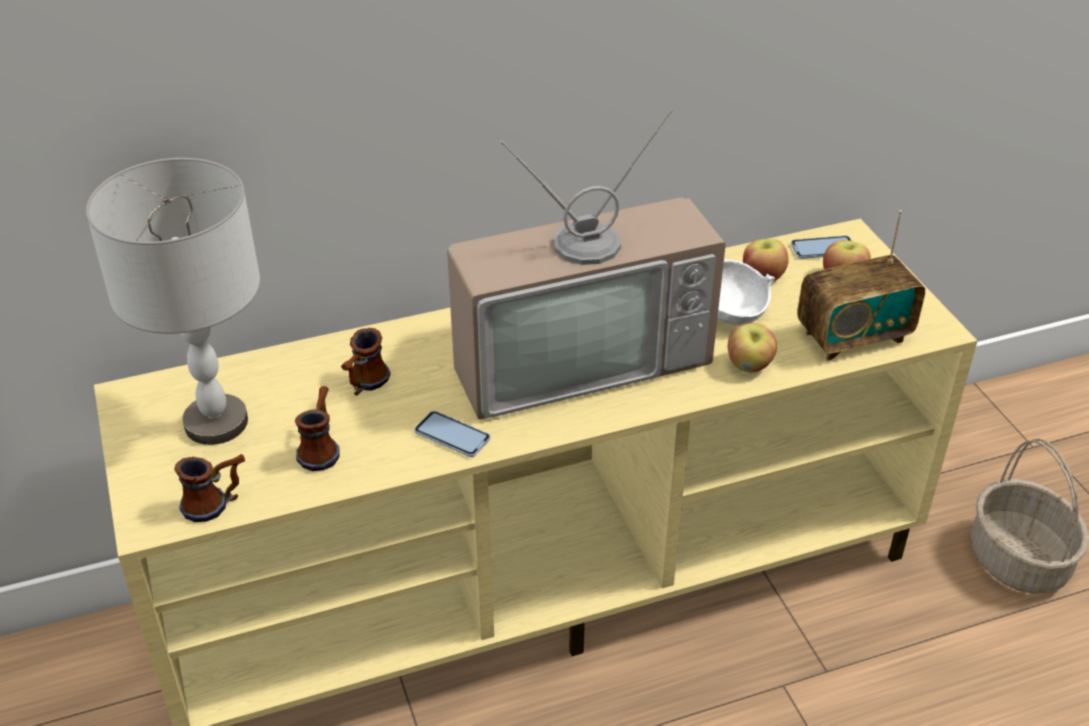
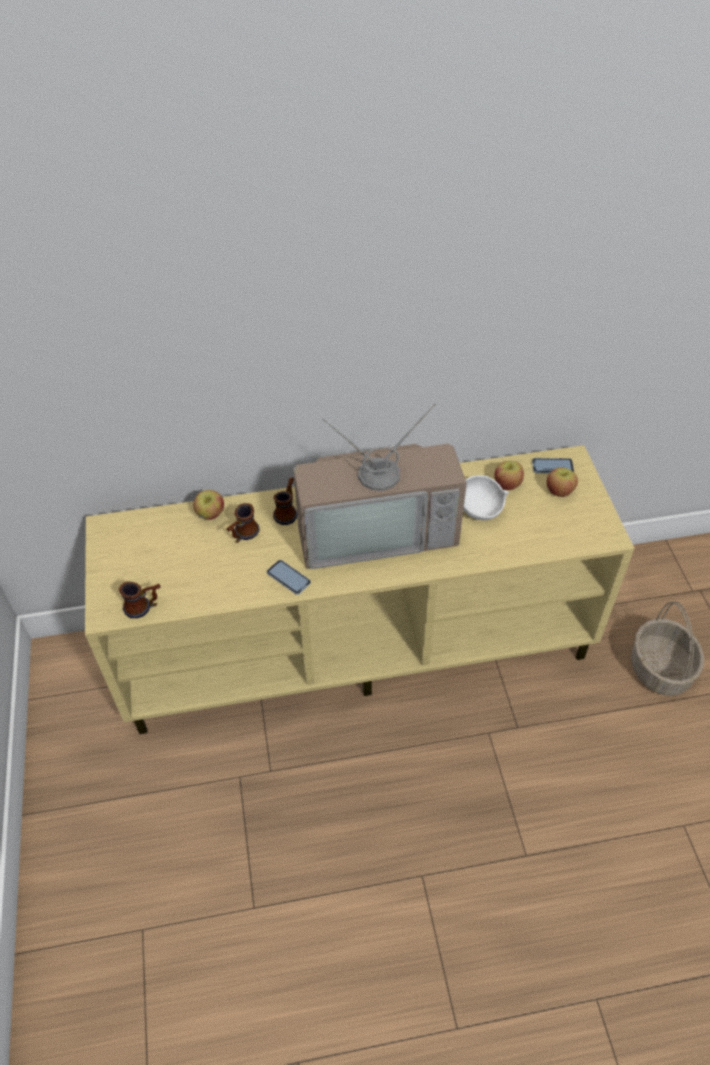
camera: 10 degrees right, 10 degrees up
(216, 424) = (152, 552): grey table lamp -> none
(321, 448) = (210, 577): mug -> mug (287, 511)
(749, 365) = (482, 550): apple -> apple (210, 514)
(853, 336) = (553, 536): radio -> none

